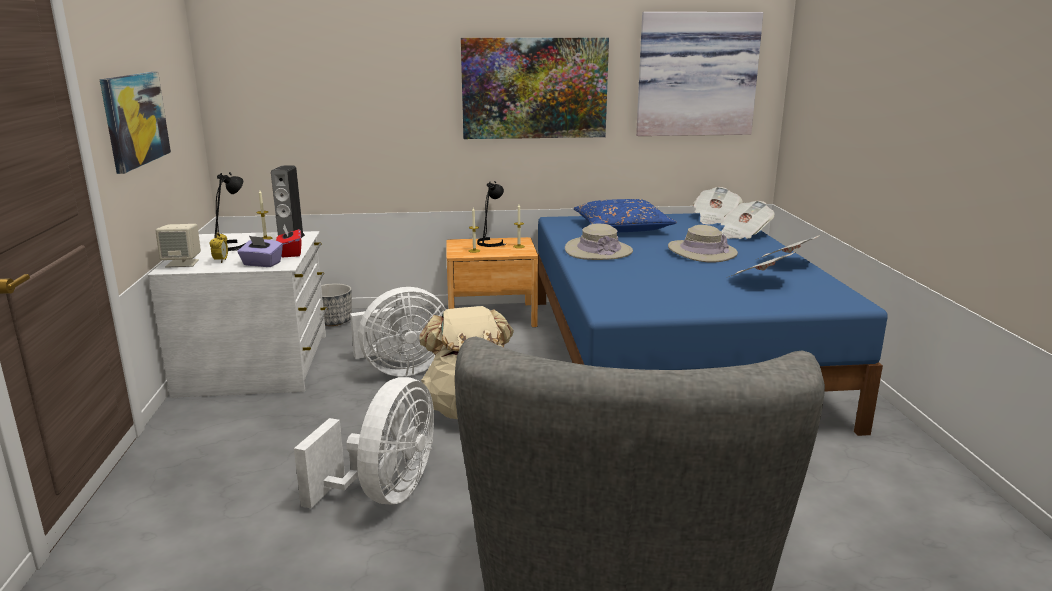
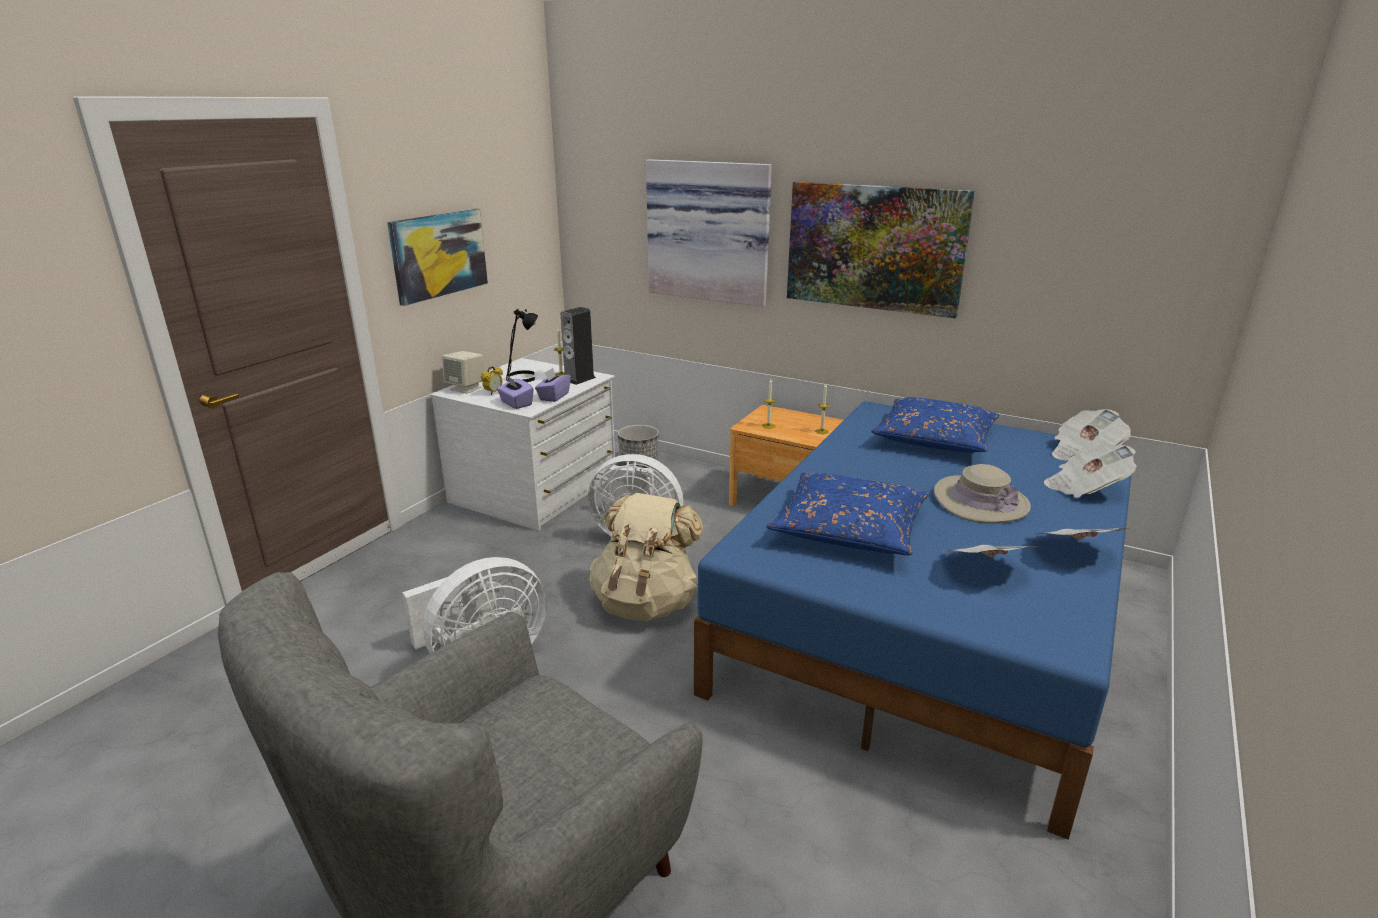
camera: 35 degrees right, 5 degrees up
(290, 253) = (553, 396): red tissue box -> purple tissue box
(492, 243) = (799, 420): black table lamp -> none
(598, 251) = (854, 465): beige hat -> none
(654, 282) = (848, 528): none -> blue pillow
(696, 74) = (1101, 249): picture -> picture (709, 231)

